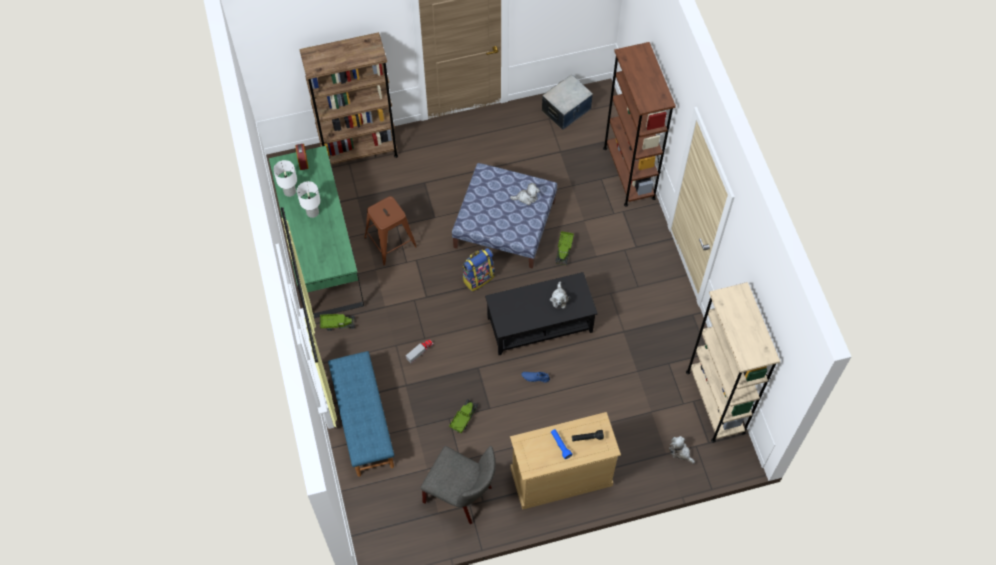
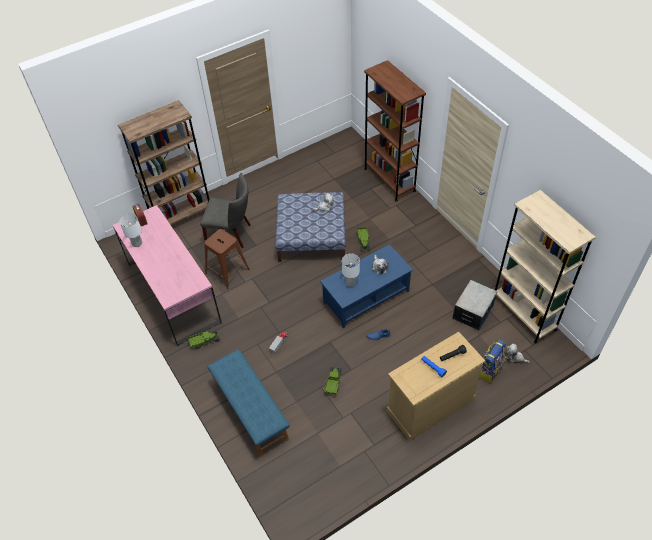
camera: 15 degrees left, 10 degrees down
(313, 212) = (161, 253): white table lamp -> white table lamp (351, 282)
(321, 250) = (173, 292): green desk -> pink desk
(462, 495) = (355, 445): grey chair -> grey chair (231, 234)
(478, 278) = (305, 277): backpack -> backpack (489, 370)
(539, 324) = (366, 297): black coffee table -> blue coffee table
(566, 110) = (328, 152): storage box -> storage box (473, 312)

